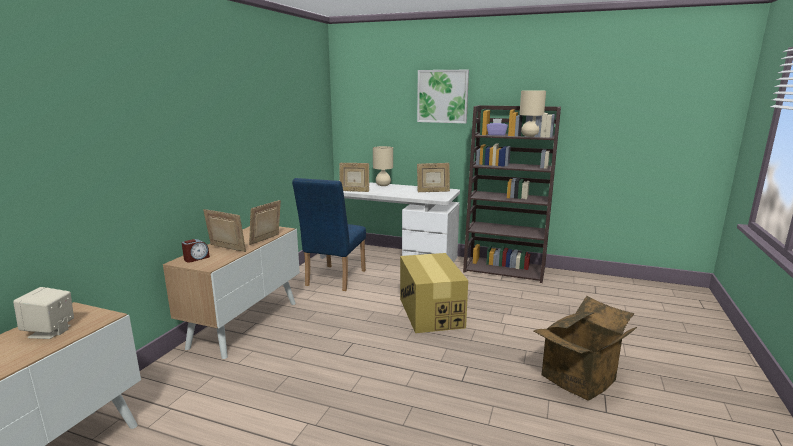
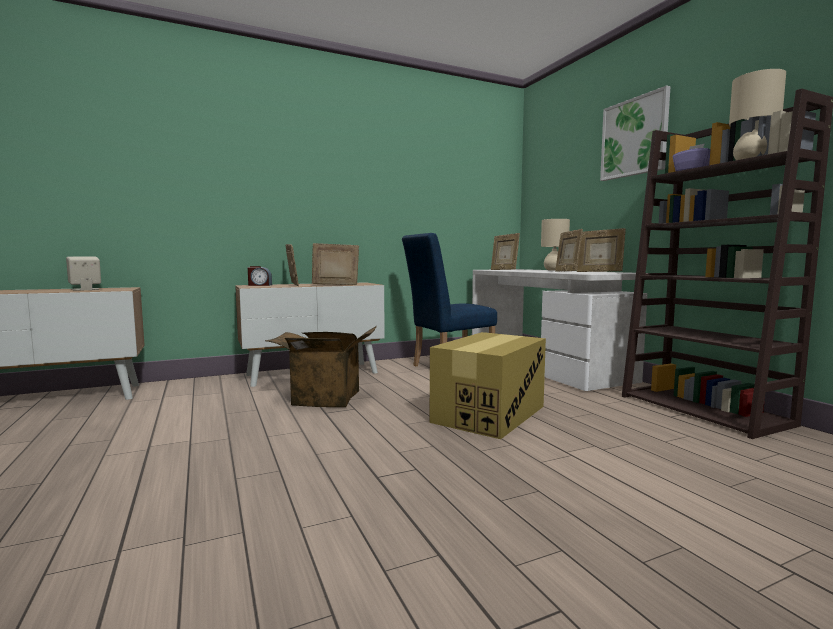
camera: 45 degrees right, 10 degrees down
(413, 193) = (567, 271): none -> picture frame
(580, 380) = (555, 565): cardboard box -> cardboard box (324, 399)

